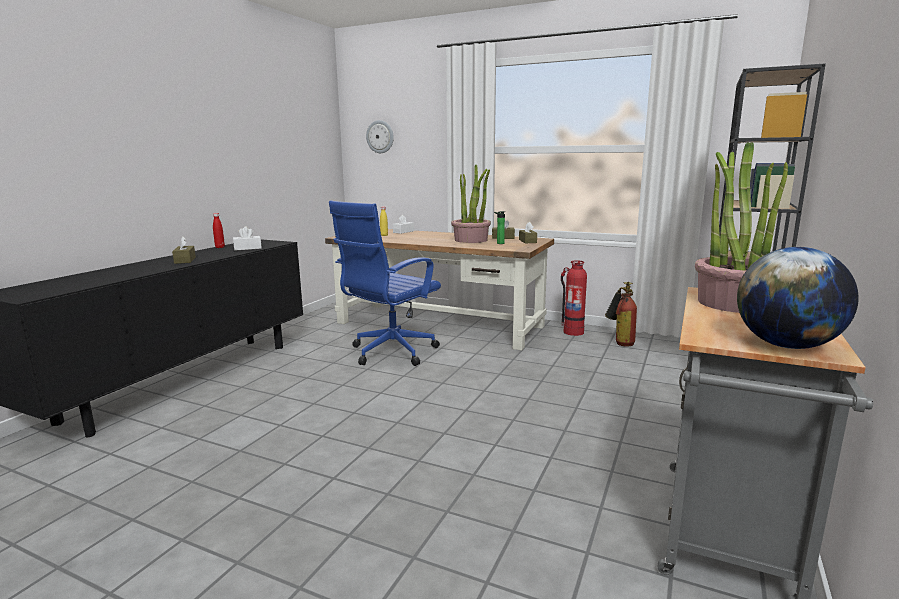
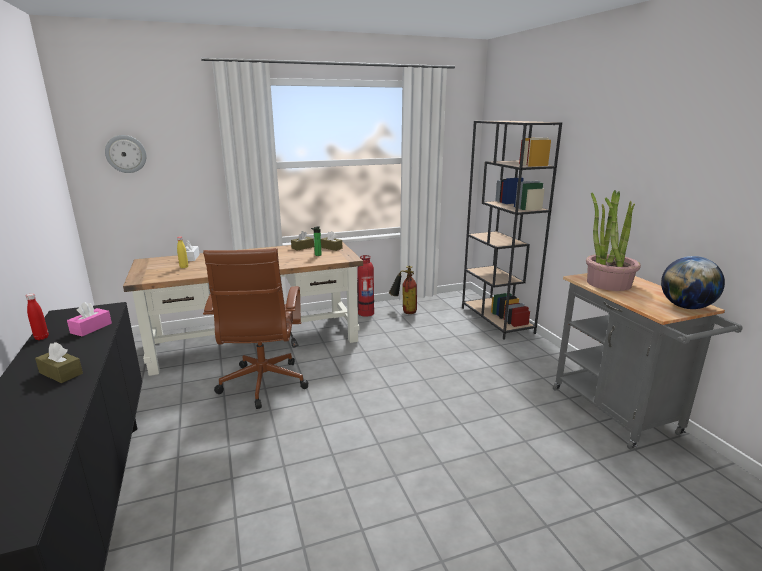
camera: 45 degrees left, 5 degrees up
(247, 248) = (91, 328): white tissue box -> pink tissue box
(390, 353) = (263, 386): blue office chair -> brown office chair
(471, 240) = (285, 256): potted plant -> none

